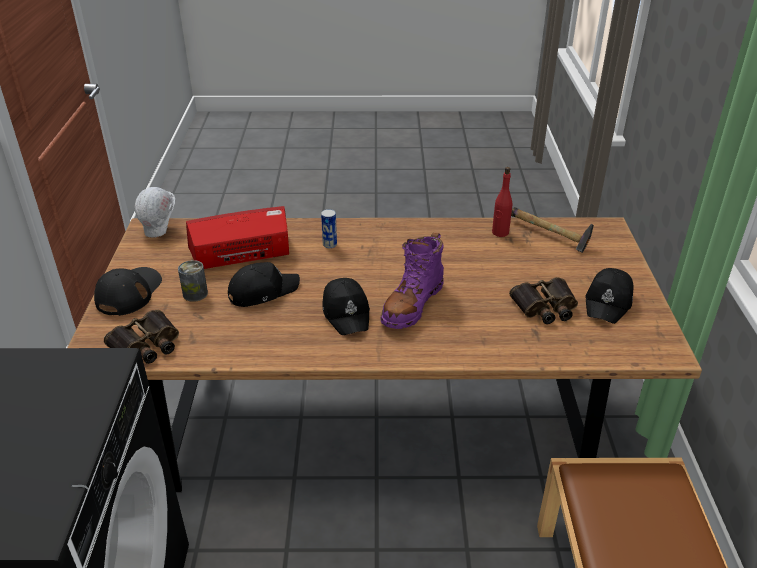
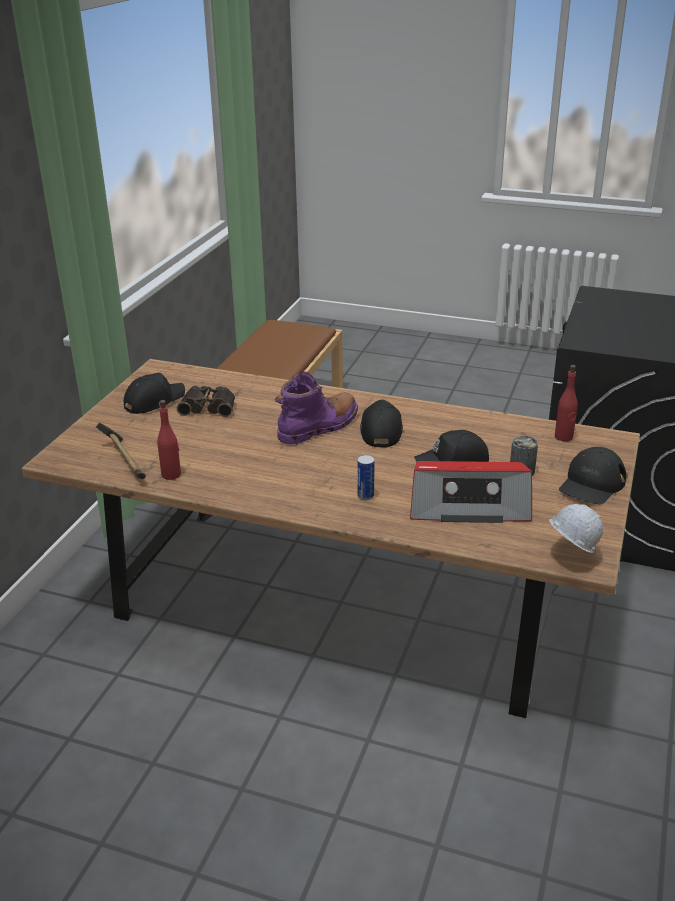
camera: 160 degrees left, 5 degrees down
(147, 345) = (564, 437): binoculars -> red bottle

